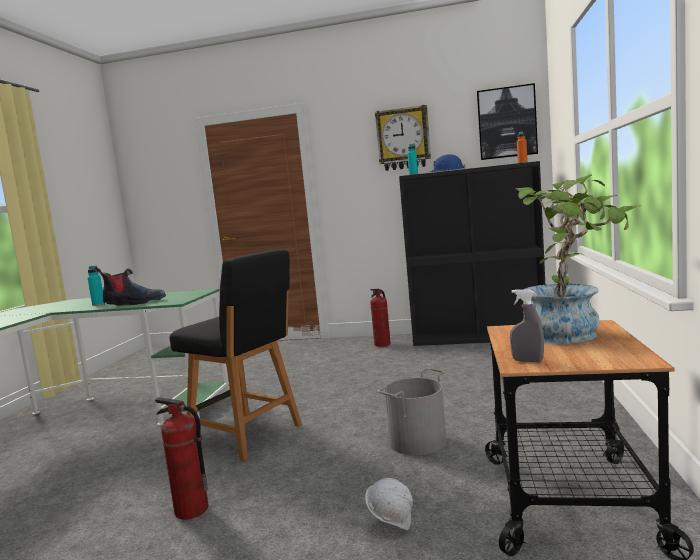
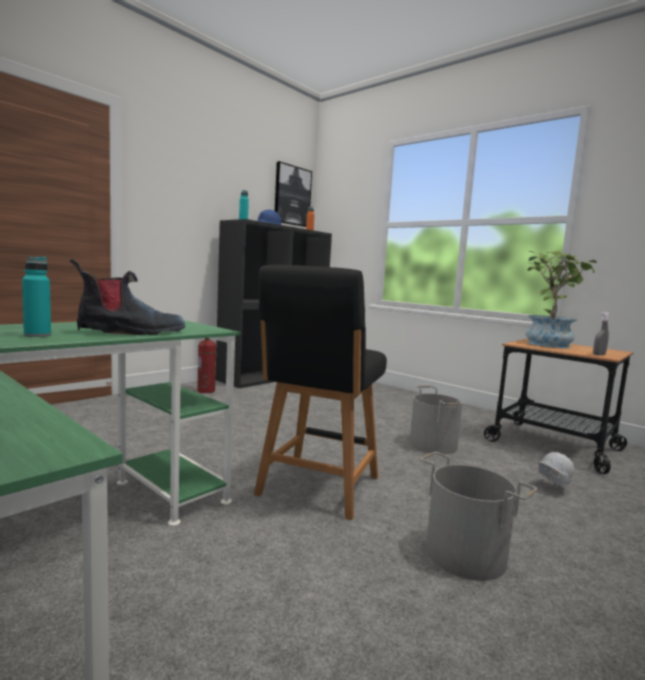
camera: 60 degrees left, 0 degrees up
(134, 303) = (131, 332): boot -> boot turned 45 degrees clockwise
(191, 510) = (464, 555): fire extinguisher -> grey bucket
(248, 435) = (317, 487): black chair -> black chair turned 135 degrees clockwise
(403, 139) = (220, 182): wall clock -> none

